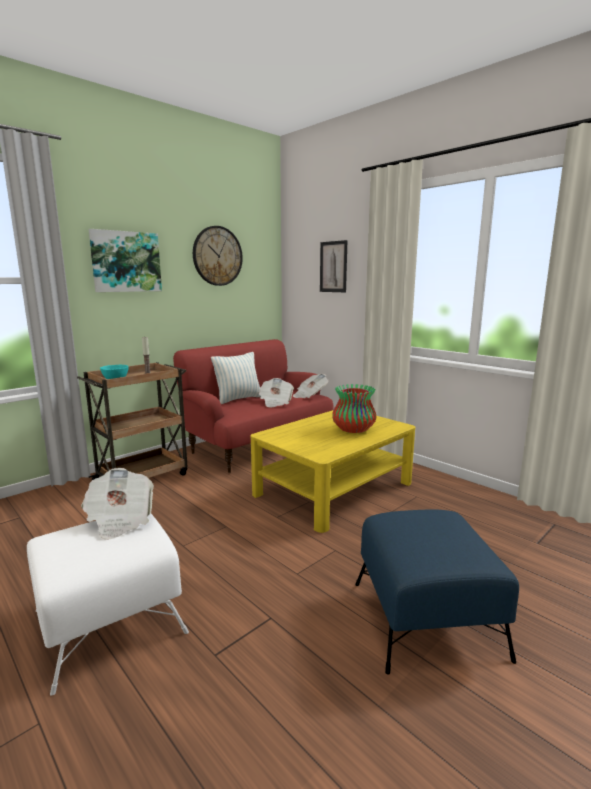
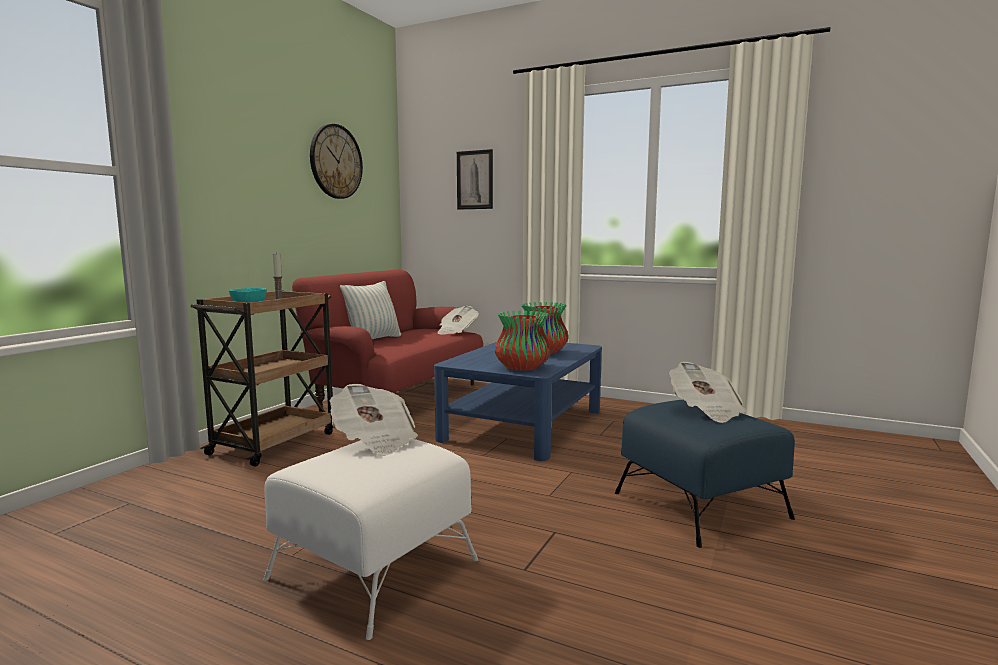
camera: 20 degrees left, 5 degrees down
(126, 262) = (237, 158): picture -> none
(275, 402) = (424, 339): newspaper -> newspaper (705, 411)
(315, 448) = (522, 368): none -> vase
(333, 488) = (523, 425): yellow coffee table -> blue coffee table

